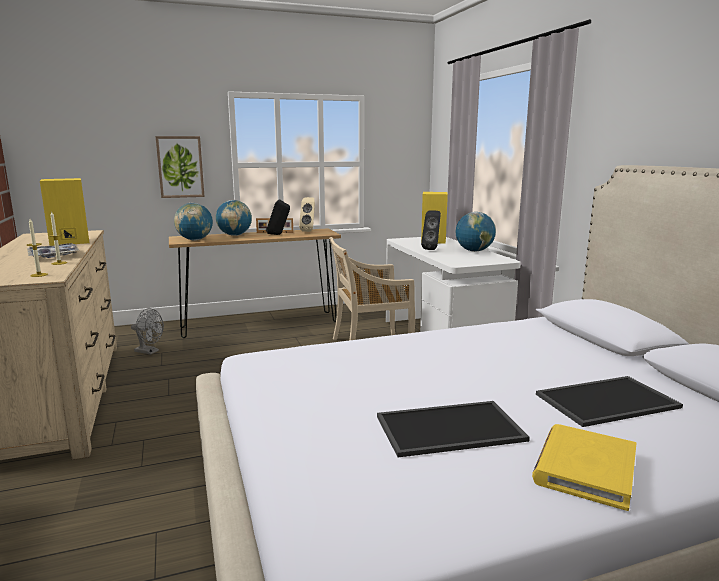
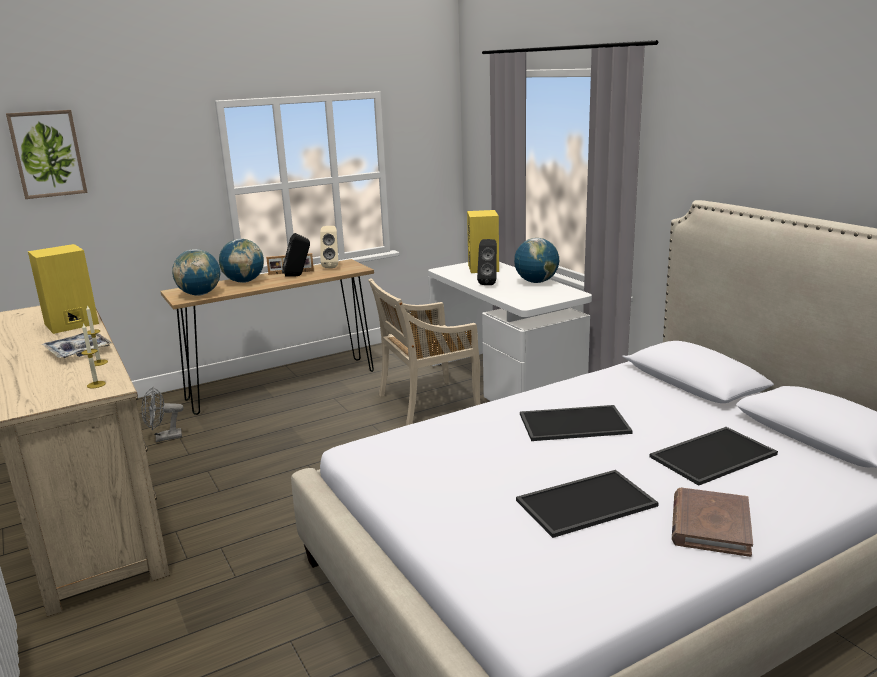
camera: 10 degrees left, 5 degrees up
(149, 351) = (164, 438): grey fan -> grey fan turned 150 degrees clockwise
(180, 167) = (163, 200): picture -> picture (47, 154)
(469, 357) = (574, 423): none -> tray
(584, 469) = (710, 525): yellow book -> brown book

